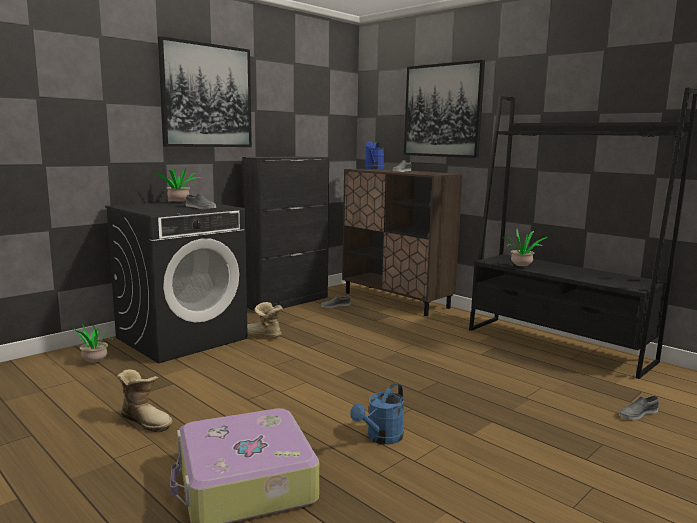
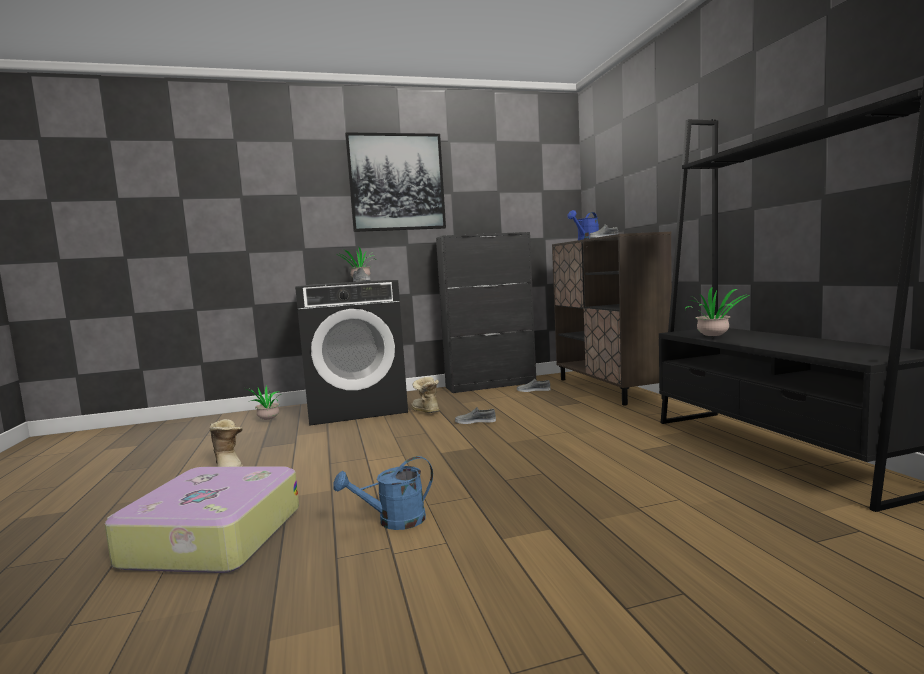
camera: 30 degrees right, 5 degrees down
(442, 110) = (649, 161): picture -> none
(637, 414) = (809, 562): grey shoe -> grey shoe (475, 421)

